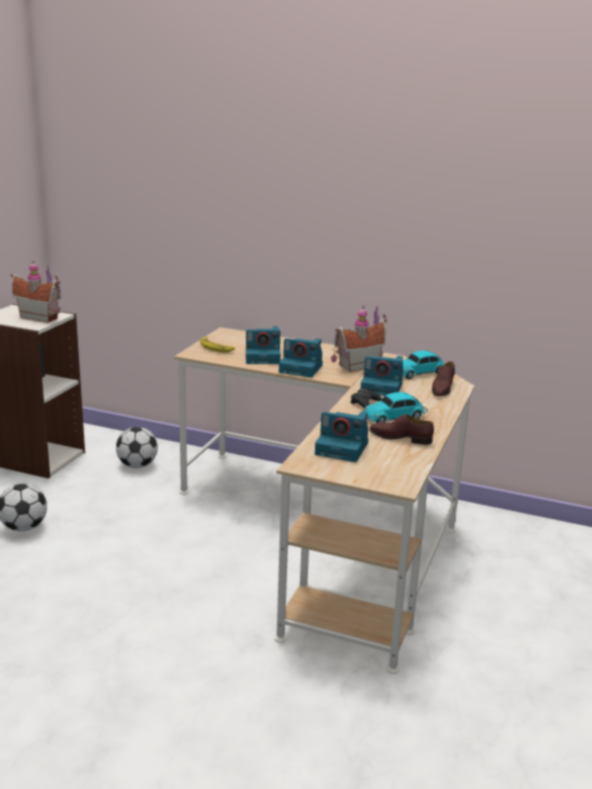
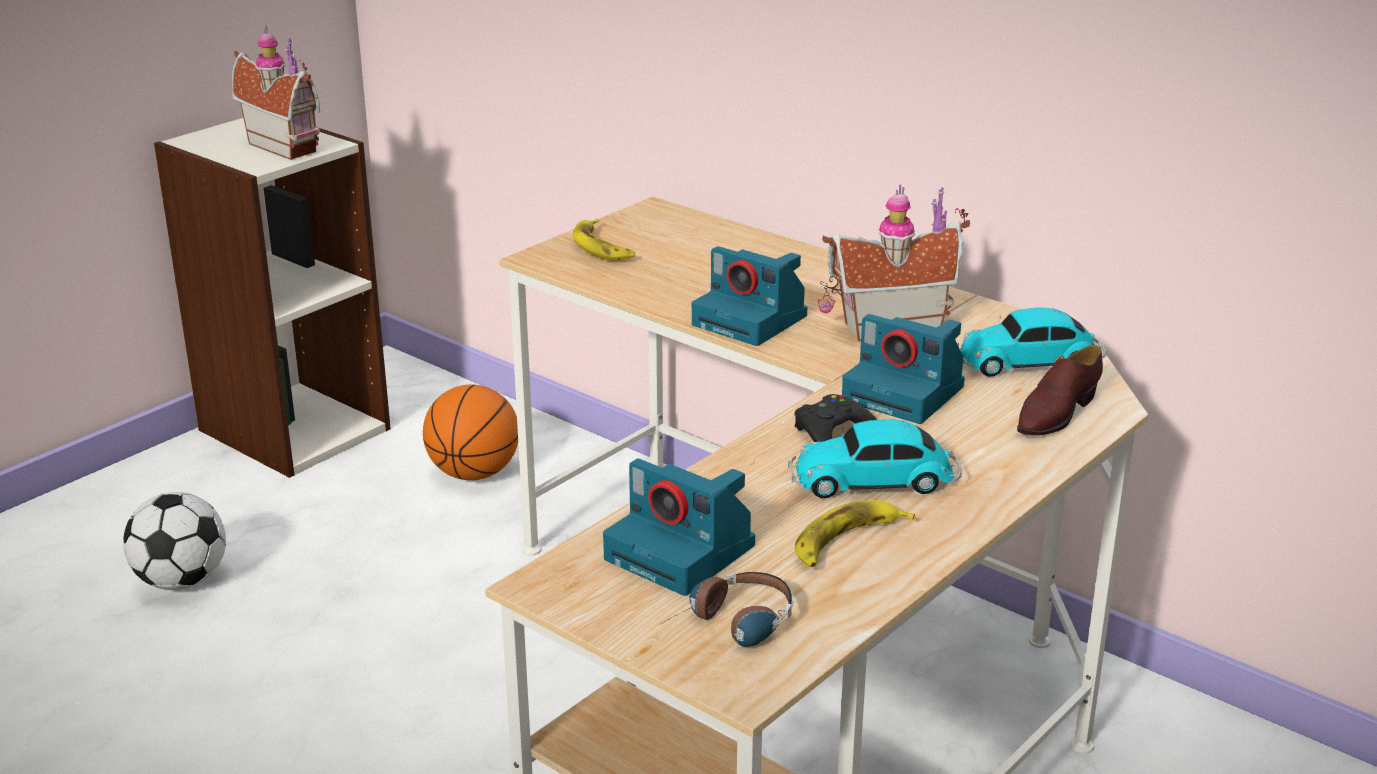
camera: 20 degrees right, 5 degrees up
(137, 465) = (474, 473): football -> basketball
(263, 357) = (688, 282): camera -> none
(381, 469) = (731, 627): none -> headphones
(400, 438) = (846, 542): brown shoe -> banana

